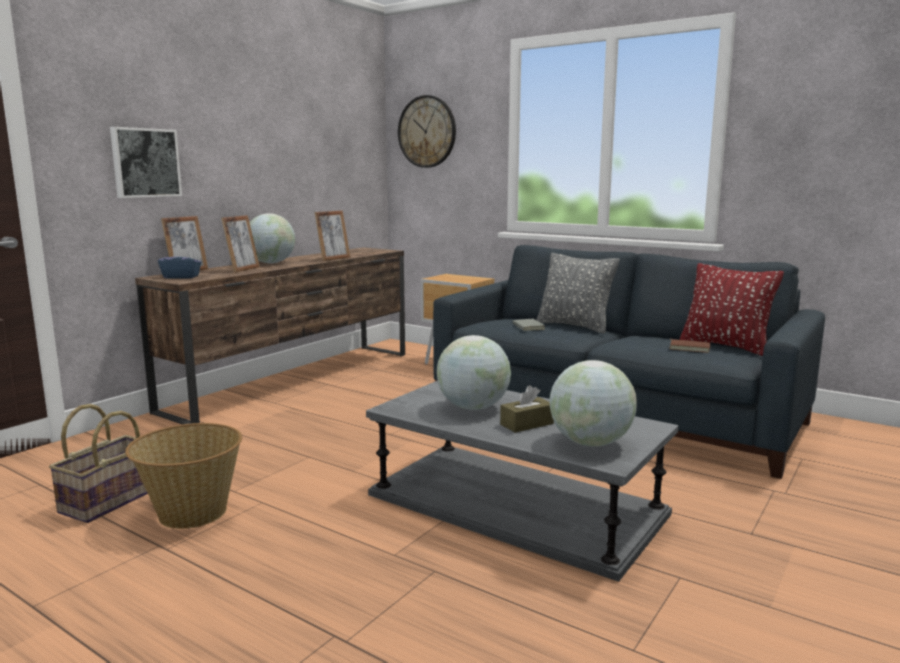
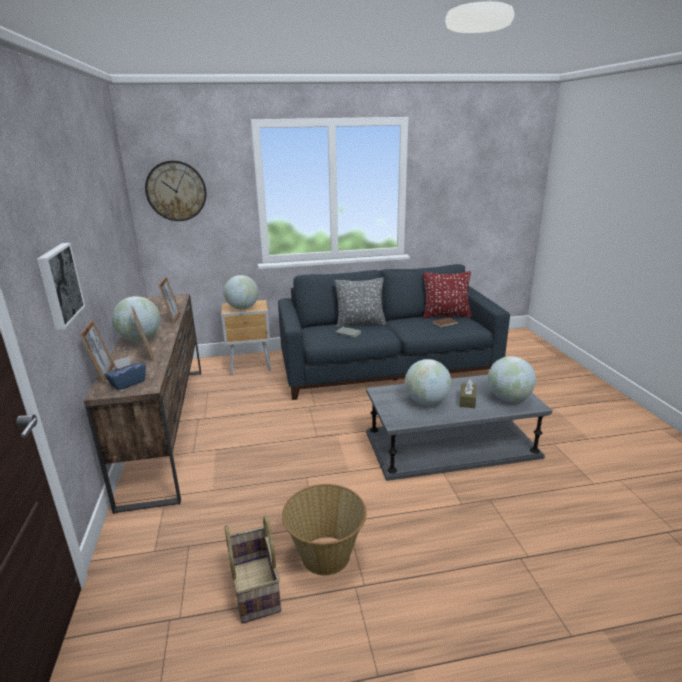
camera: 45 degrees left, 10 degrees up
(451, 279) = (243, 308): none -> globe

